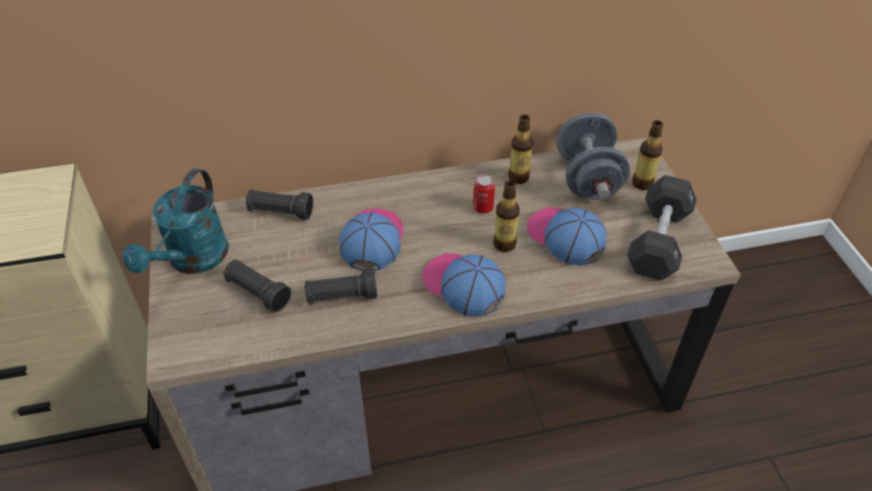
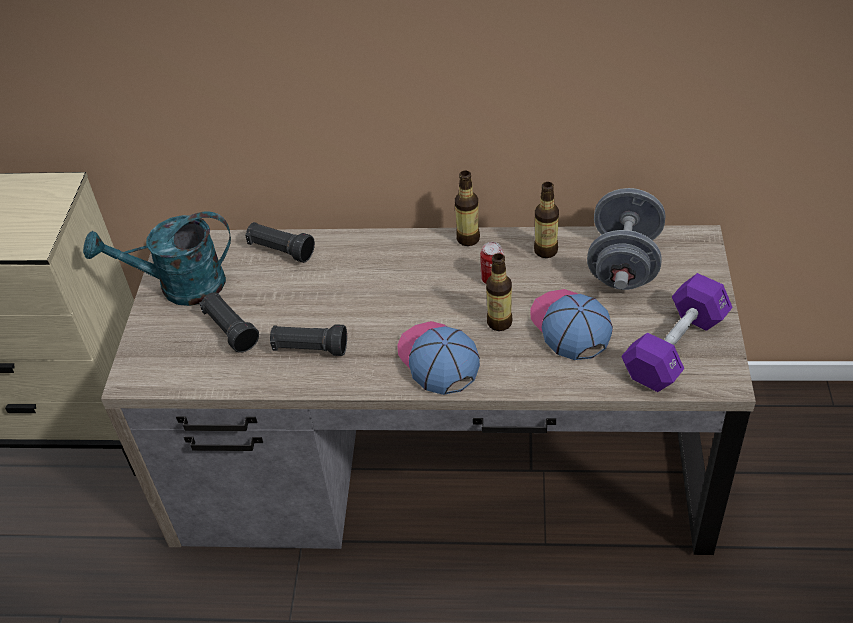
camera: 20 degrees right, 0 degrees up
(192, 260) = (180, 287): turquoise watering can -> turquoise watering can turned 45 degrees clockwise
(372, 240) = (361, 295): cap -> none
(642, 183) = (686, 279): bottle -> bottle (468, 238)
(658, 241) = (675, 348): black dumbbell -> purple dumbbell

